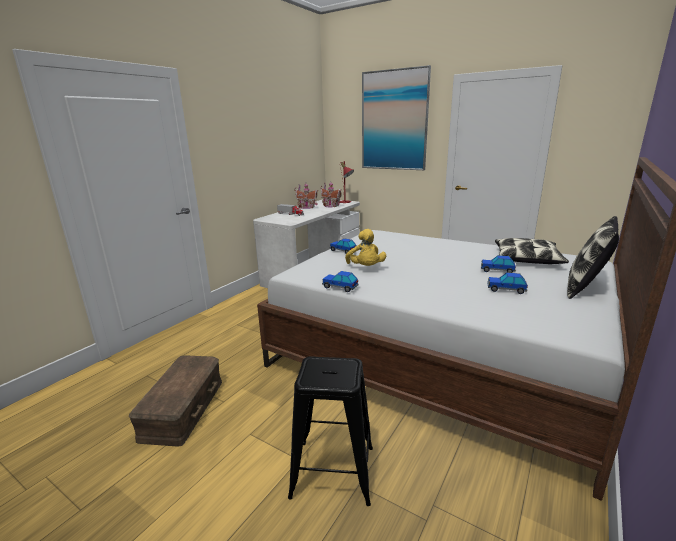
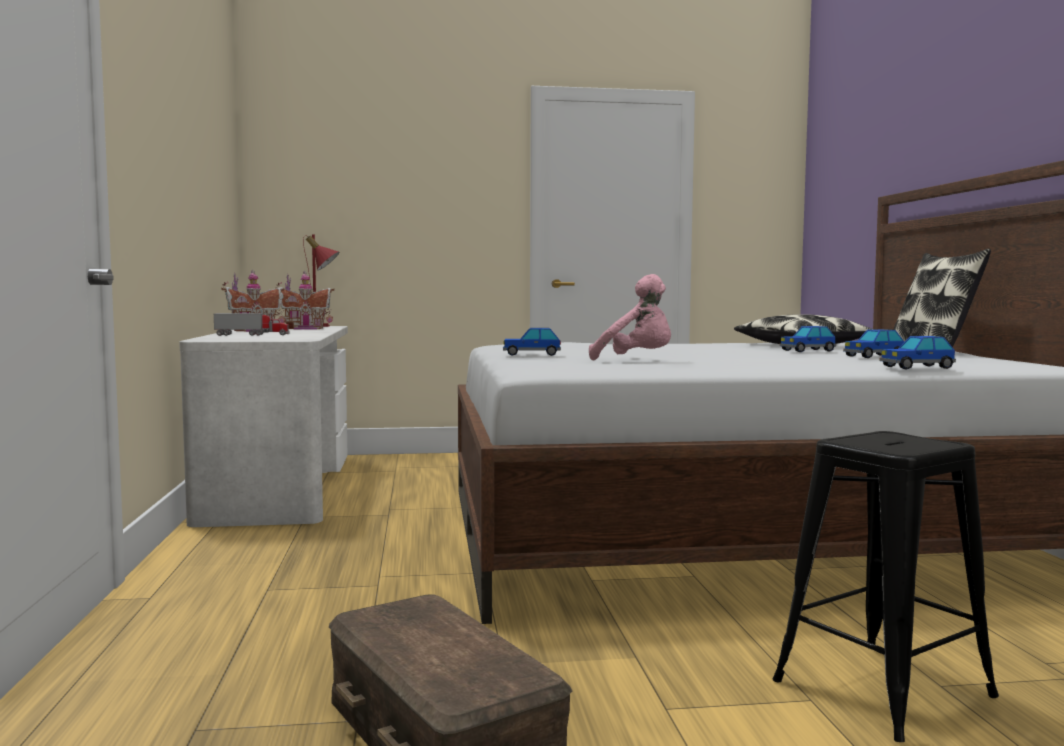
camera: 40 degrees left, 15 degrees down
(340, 287) = (676, 371): toy car -> toy car (917, 367)
(365, 268) = (638, 360): yellow plush toy -> pink plush toy
(394, 121) = (418, 159): picture -> none

